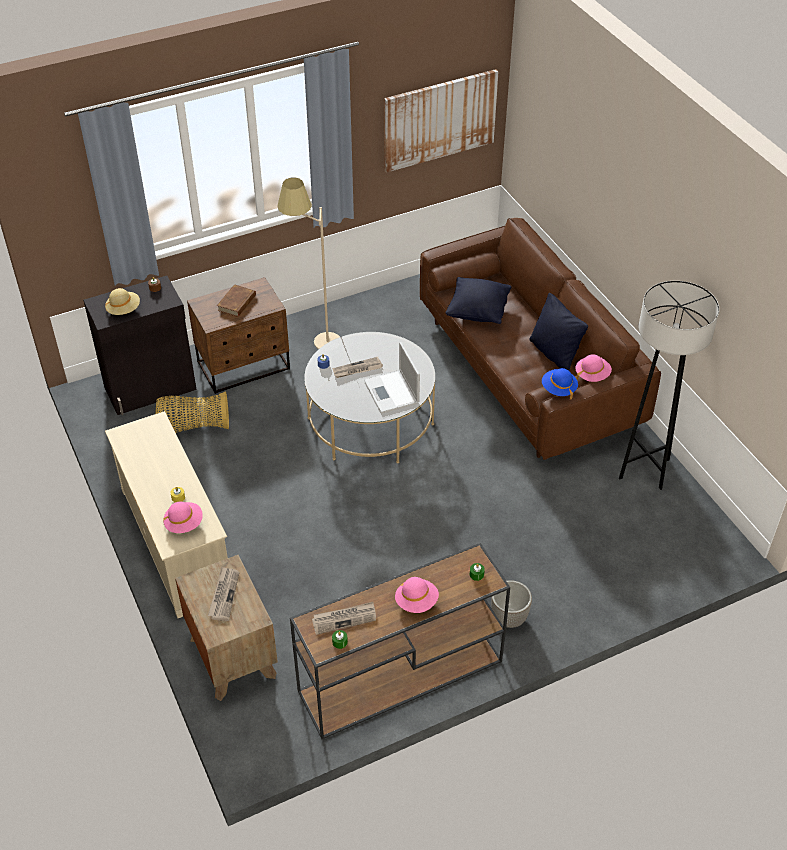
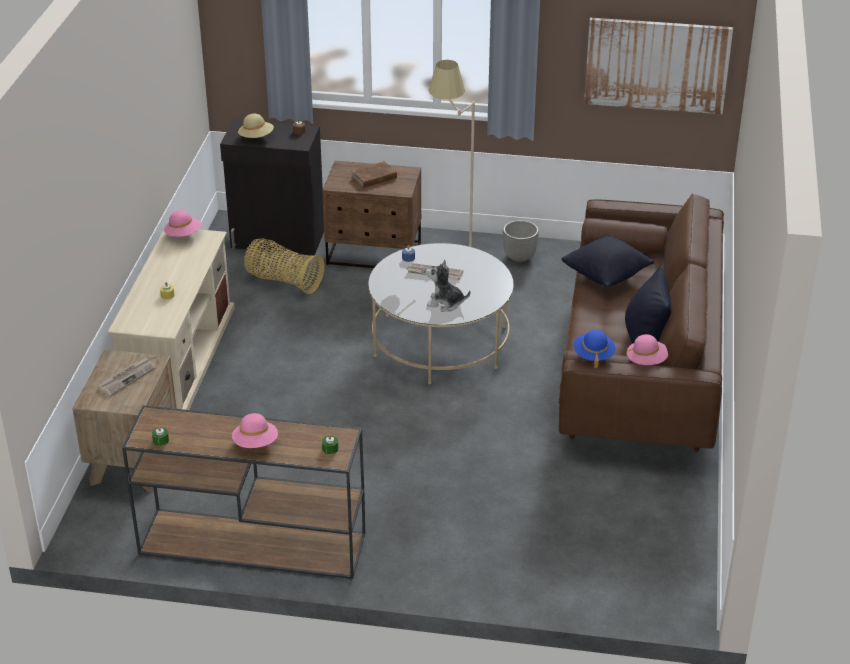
camera: 35 degrees right, 10 degrees down
(184, 523) = (151, 315): pink hat -> pink hat (183, 235)
(344, 618) = (183, 426): newspaper -> none
(392, 392) = (445, 303): laptop -> plush toy
(509, 618) = (398, 549): planter -> planter (520, 257)
(644, 469) = (671, 495): grey floor lamp -> none

